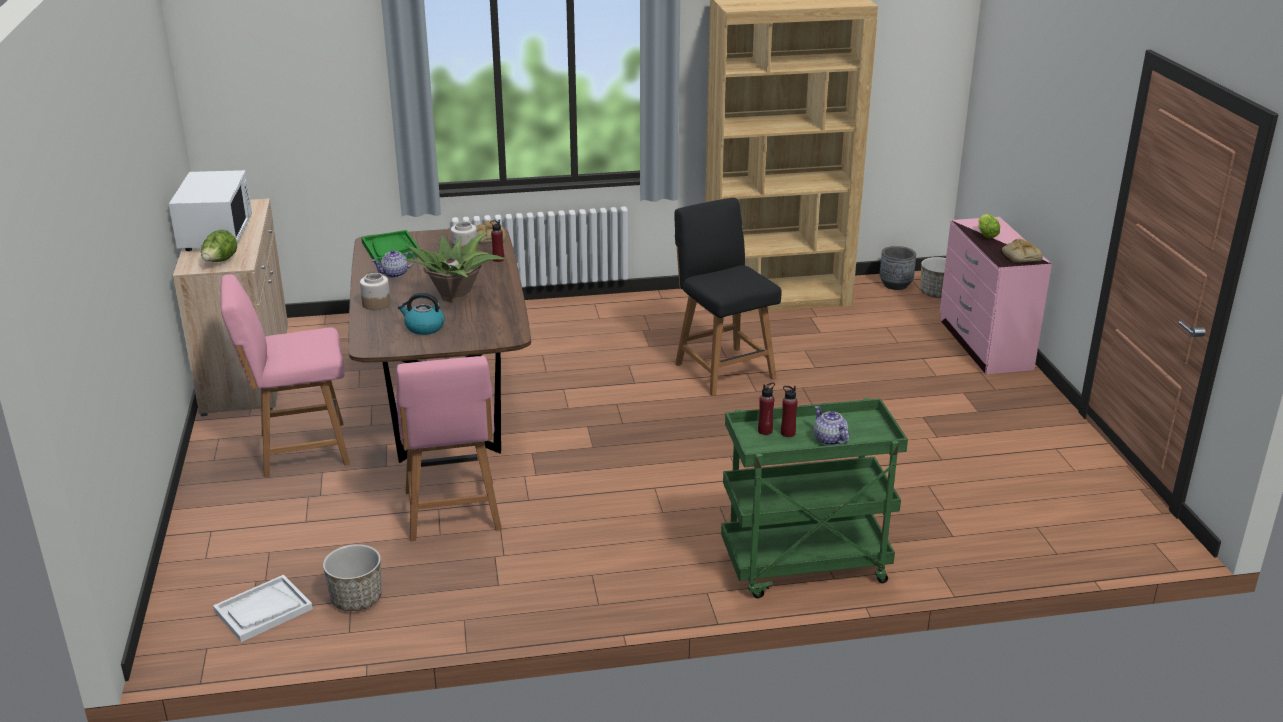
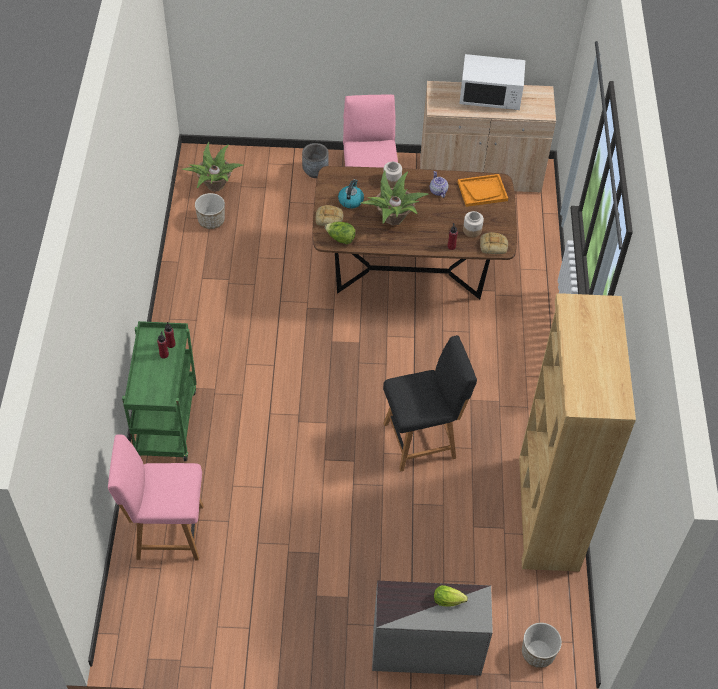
camera: 100 degrees right, 25 degrees up
(220, 262) = (442, 100): lettuce -> lettuce (340, 239)
(263, 610) = (215, 186): white tray -> potted plant
(391, 249) = (482, 191): green tray -> orange tray
(452, 513) = (277, 264): pink chair -> pink chair (166, 531)
(829, 440) = (149, 373): teapot -> none
(895, 285) = (562, 622): grey planter -> grey planter (315, 171)
(983, 345) = (426, 649): pink dresser -> grey dresser
(1020, 256) = (396, 608): bread -> bread (329, 218)

